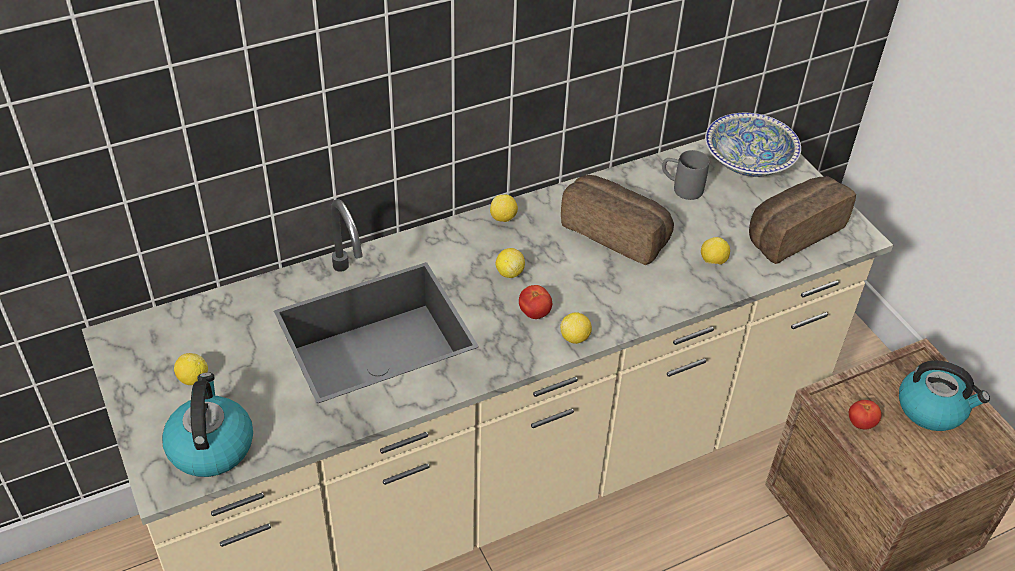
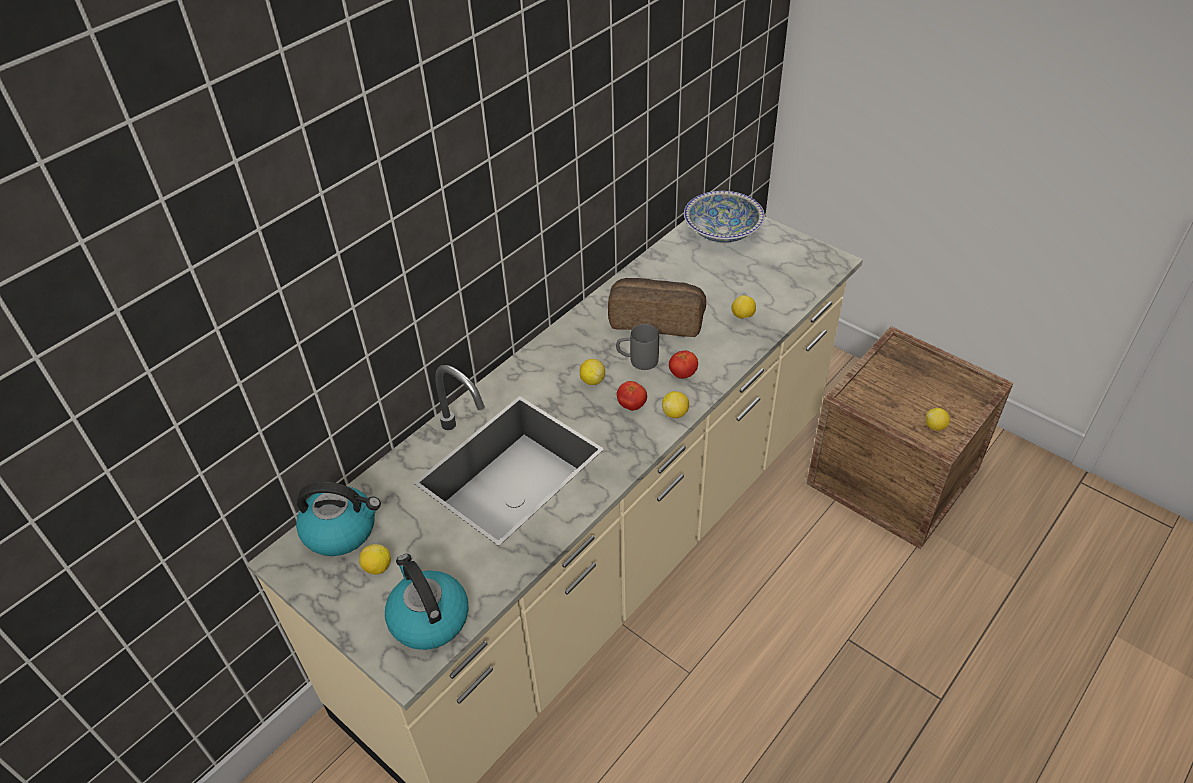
camera: 20 degrees left, 0 degrees up
(503, 218) = (561, 339): lemon -> lemon (935, 426)
(681, 188) = (685, 268): grey mug -> grey mug (637, 361)
(792, 232) = (786, 274): bread -> none
(861, 423) = (881, 406): tomato -> tomato (682, 374)
(932, 409) = (923, 376): kettle -> kettle (341, 530)

